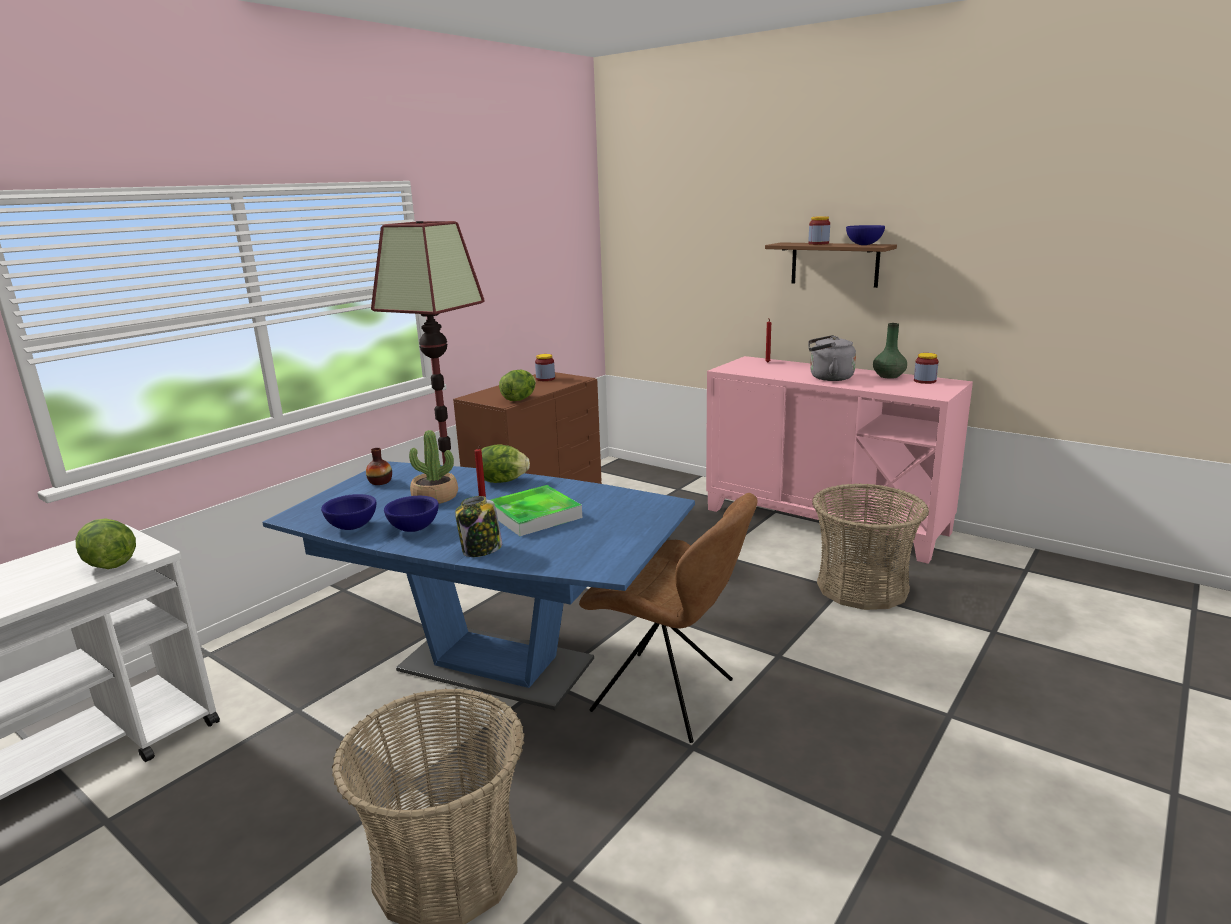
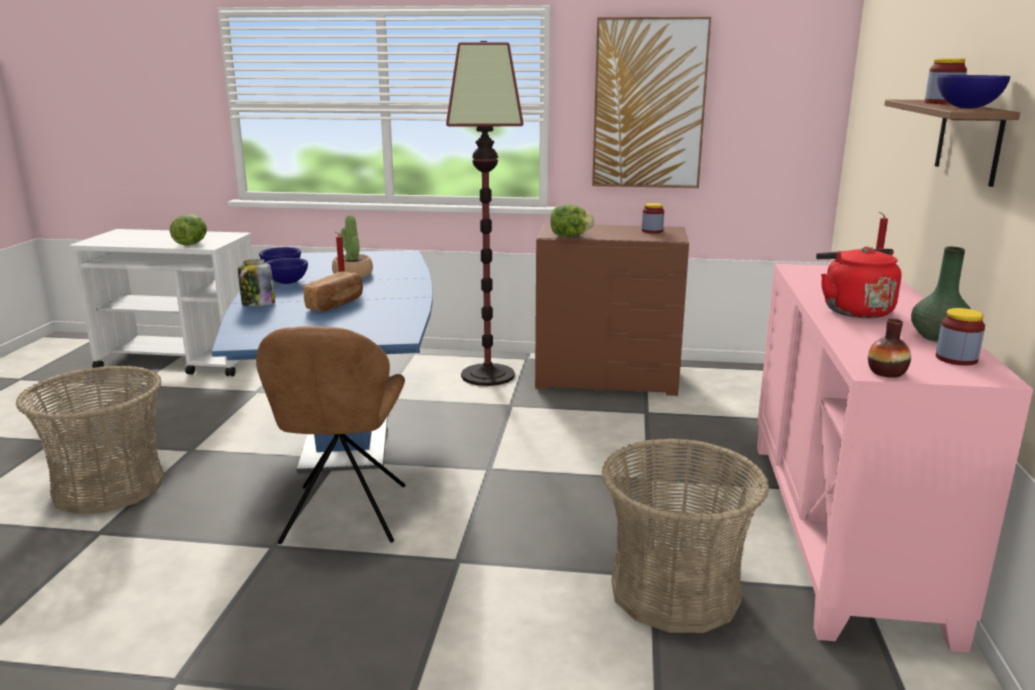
camera: 60 degrees right, 0 degrees up
(380, 482) = (372, 258): vase -> vase (886, 372)
(493, 269) = (649, 104): none -> picture
(503, 481) = (405, 283): lettuce -> none
(534, 515) = (336, 304): tray -> bread
(828, 378) = (853, 310): grey kettle -> red kettle

